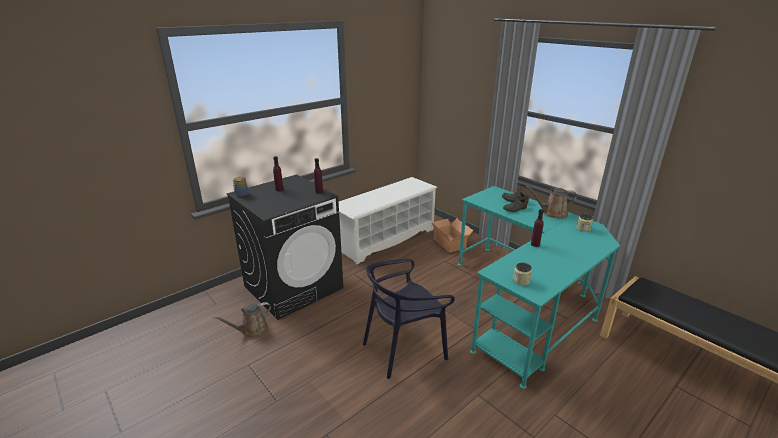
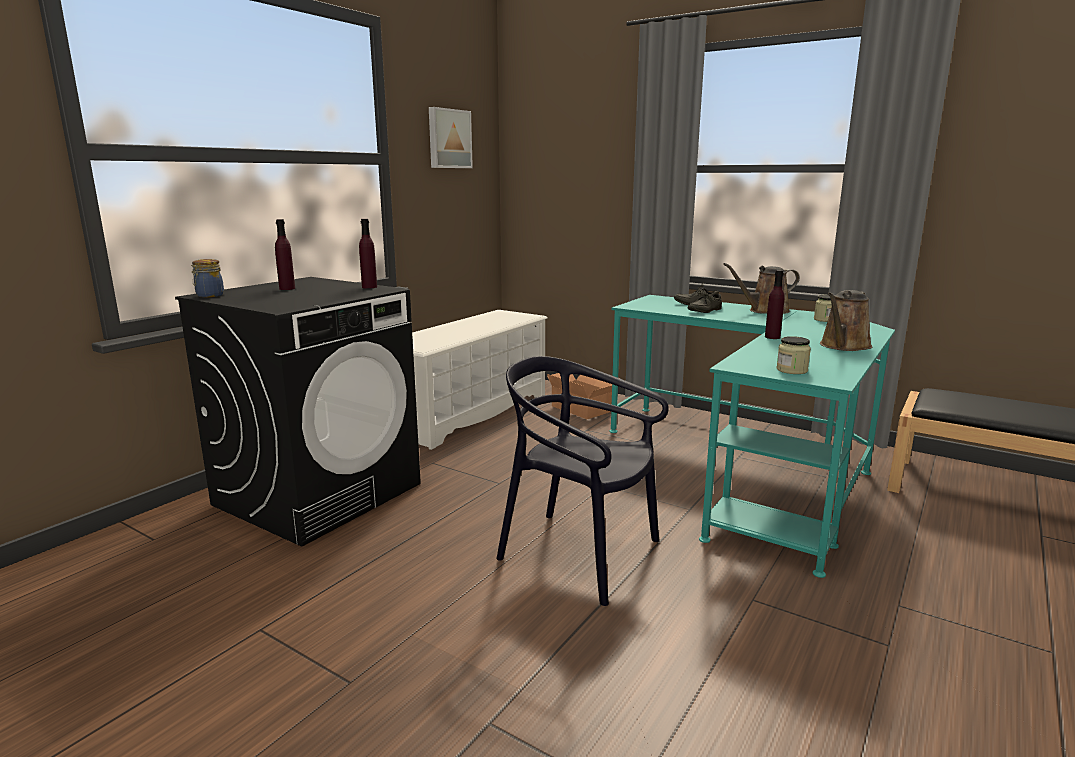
camera: 15 degrees left, 10 degrees down
(252, 330) = (249, 571): brown watering can -> brown watering can (843, 346)
(386, 80) = (448, 139): none -> picture
(404, 349) = (579, 554): black chair -> black chair turned 75 degrees clockwise

